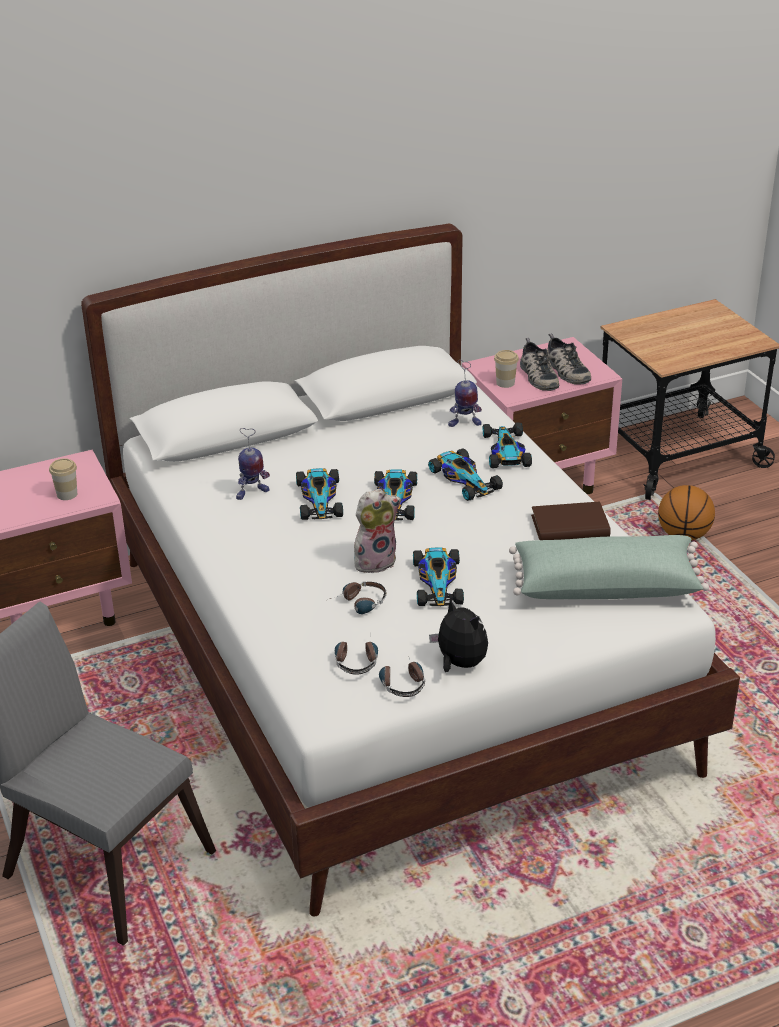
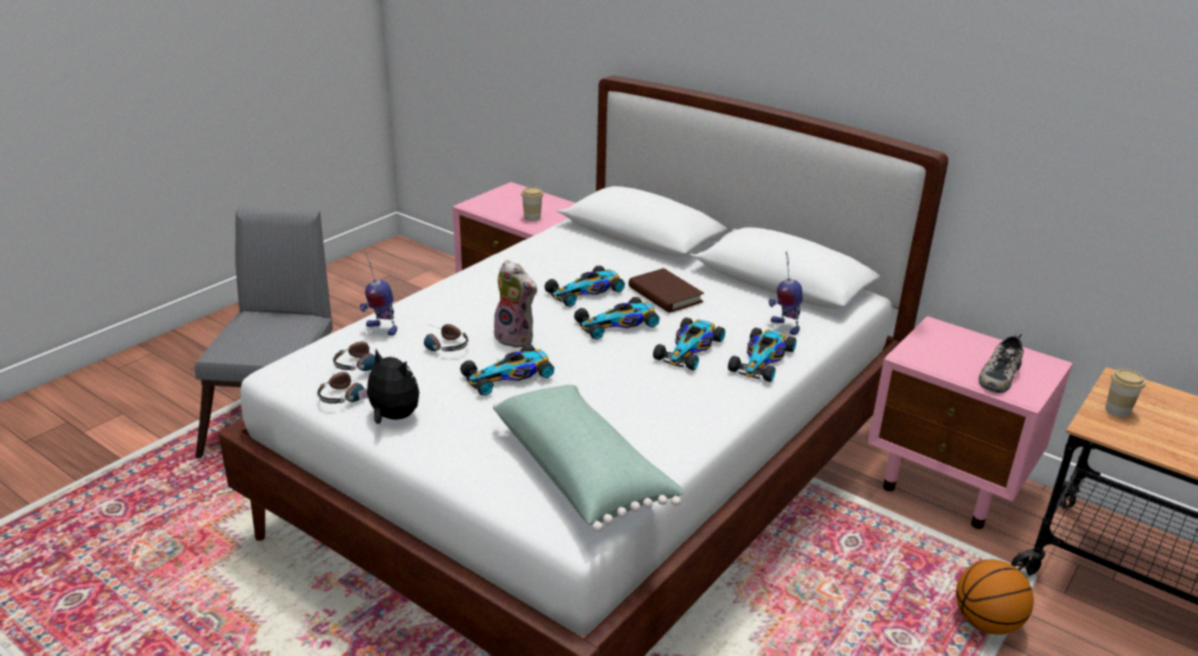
camera: 60 degrees right, 5 degrees down
(252, 493) = (568, 264): toy robot -> toy robot (381, 328)
(459, 663) = (392, 417): plush toy -> plush toy turned 75 degrees counterclockwise
(505, 383) = (924, 346): cup -> cup (1117, 410)
(506, 452) = (762, 359): toy car -> toy car turned 150 degrees clockwise
(537, 376) = (964, 360): shoe -> none
(570, 526) = (668, 426): brown book -> brown book (665, 294)

